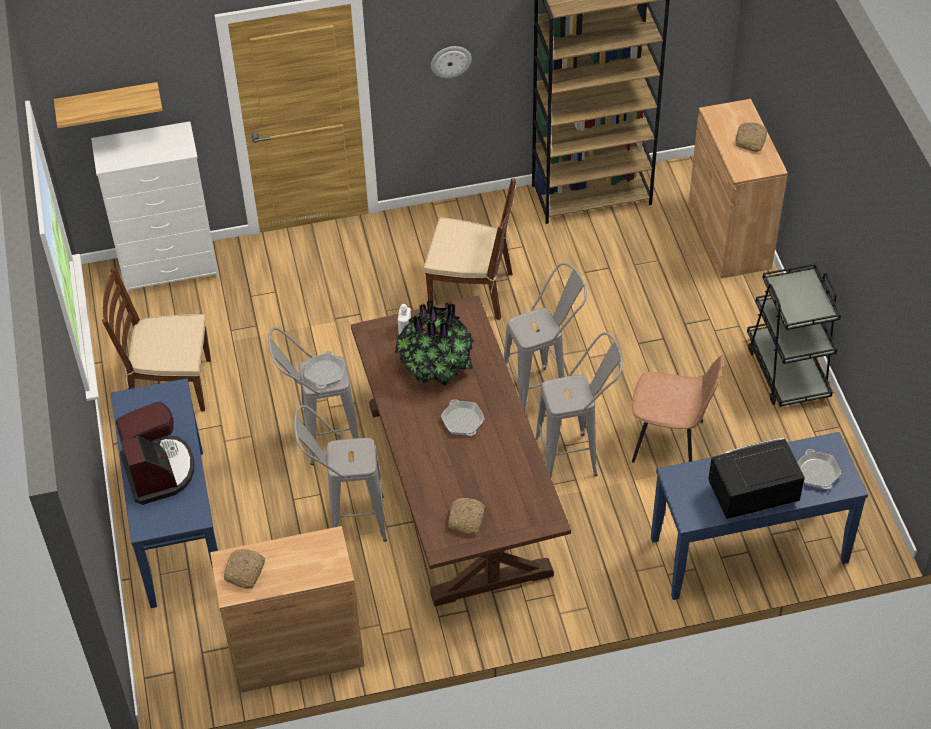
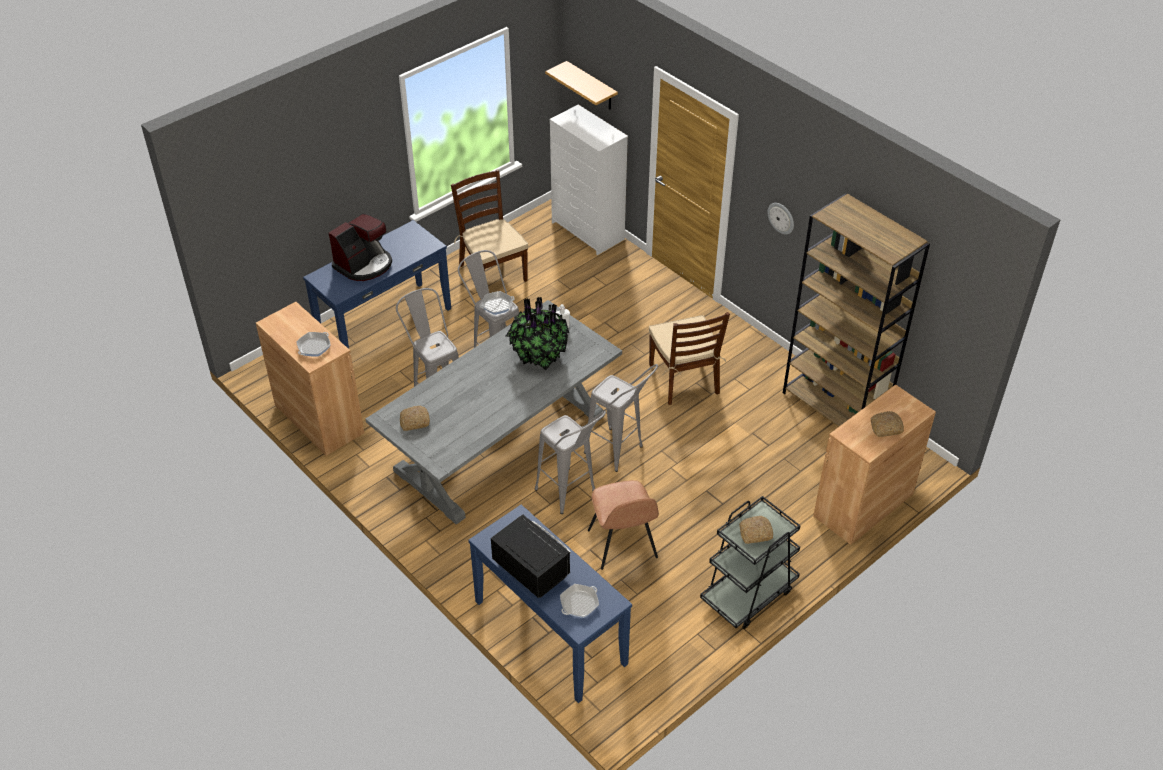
camera: 60 degrees right, 5 degrees down
(245, 572) = (288, 322): bread -> bread (755, 533)
(459, 488) = (500, 444): brown dining table -> grey dining table
(462, 421) = (500, 386): frying pan -> frying pan (314, 347)

